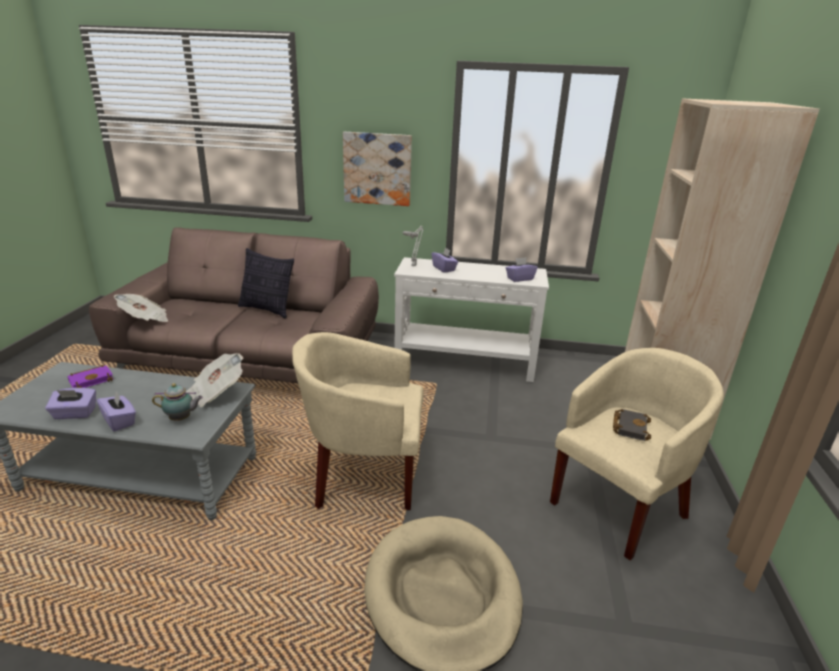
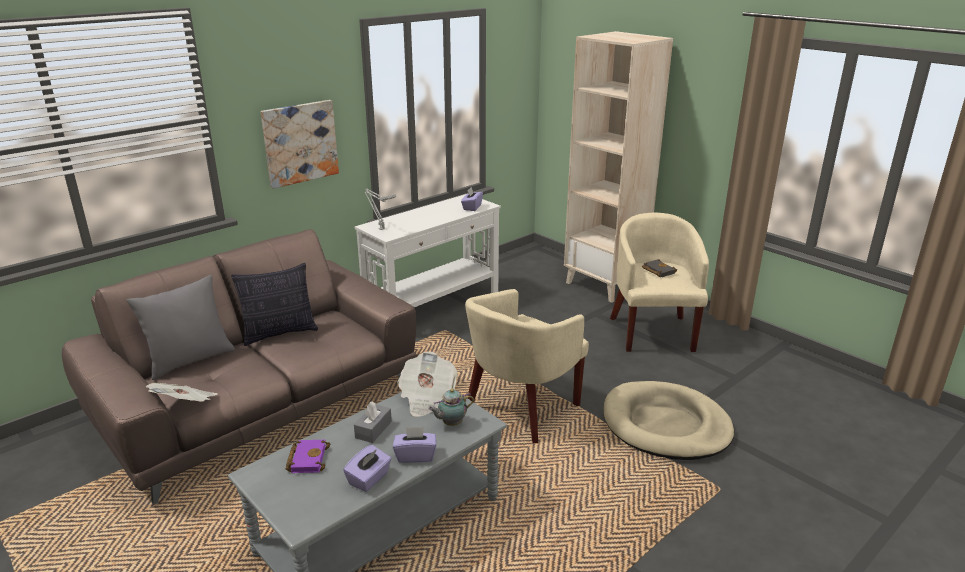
camera: 50 degrees left, 0 degrees up
(149, 389) = (373, 429): none -> grey tissue box
(181, 419) = (451, 423): teapot -> teapot turned 150 degrees counterclockwise
(203, 299) = (190, 360): none -> grey pillow
(444, 268) = (408, 222): purple tissue box -> none

